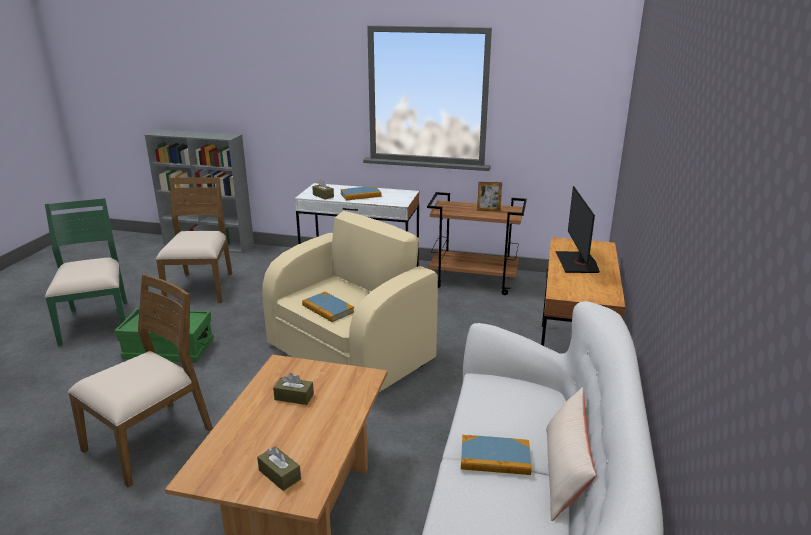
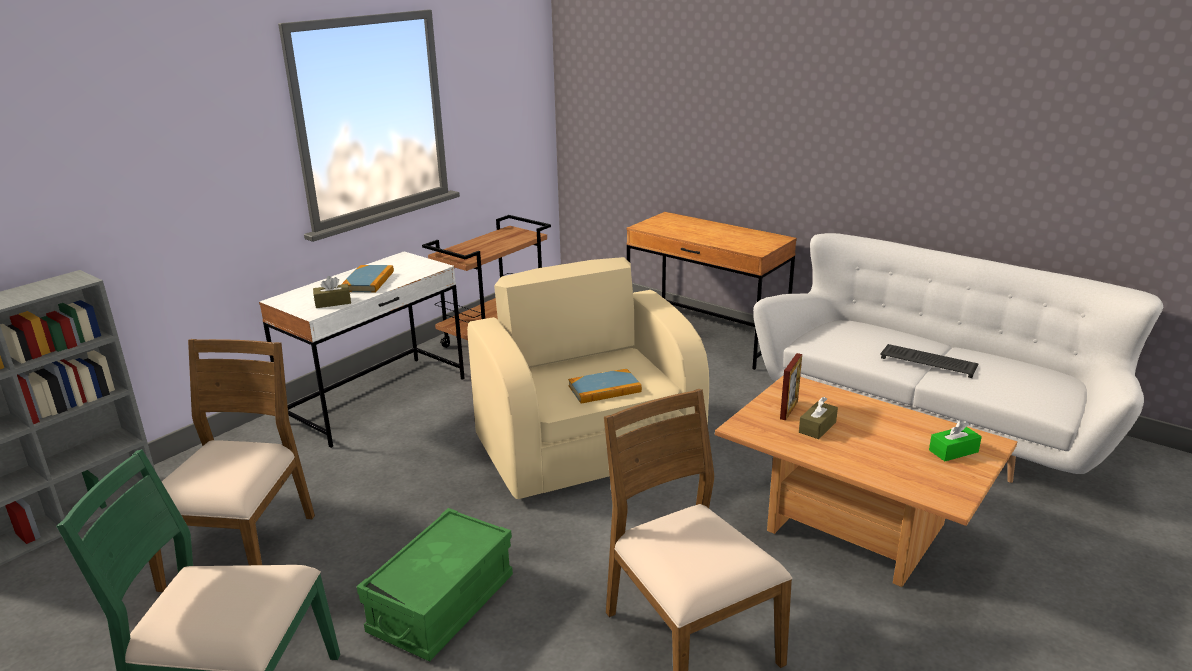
camera: 65 degrees left, 0 degrees up
(201, 287) = (244, 550): brown chair -> brown chair turned 75 degrees clockwise
(279, 475) = (953, 451): brown tissue box -> green tissue box
(488, 210) = (498, 240): picture frame -> picture frame (789, 410)
(495, 458) = (929, 362): book -> keyboard
(565, 472) = (949, 343): beige pillow -> none
(577, 263) = (698, 232): monitor -> none

